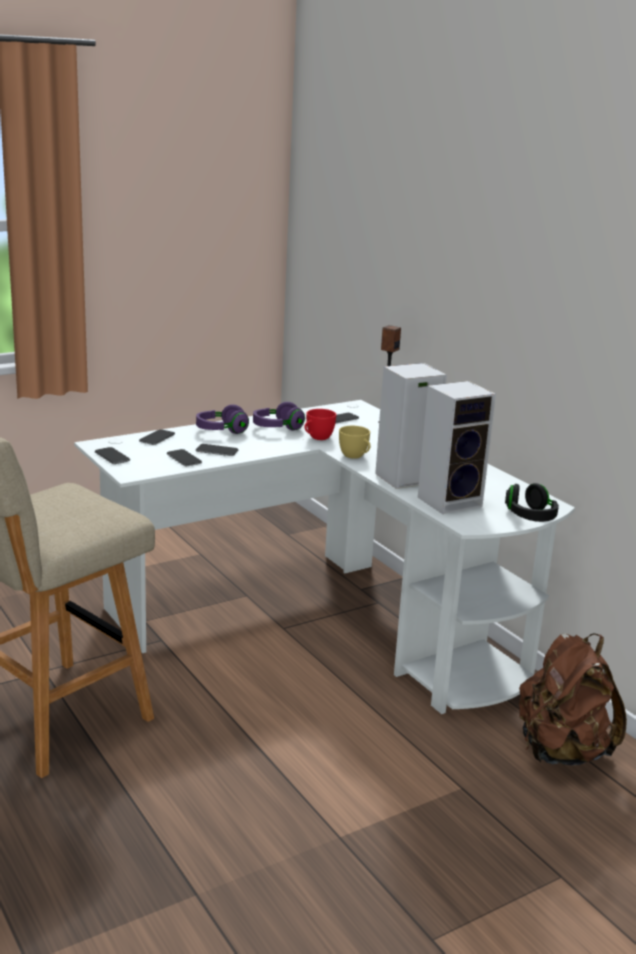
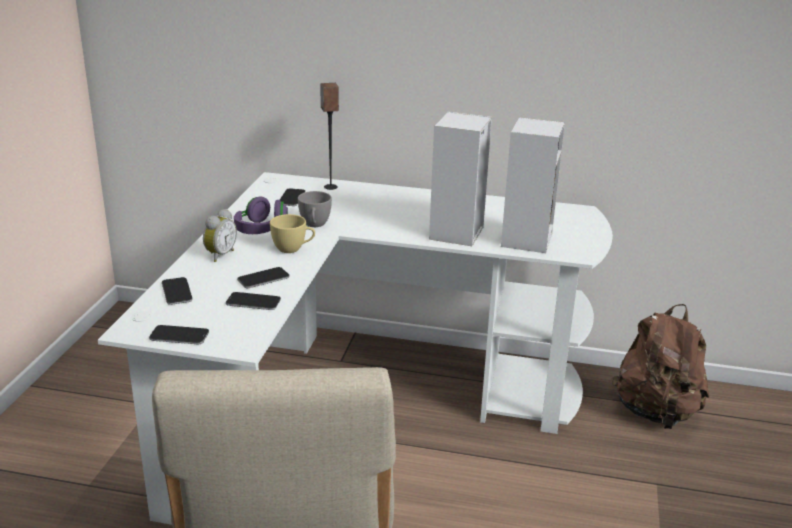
camera: 45 degrees left, 5 degrees up
(221, 431) = (219, 255): purple headphones -> alarm clock
(317, 438) = (314, 225): red cup -> grey cup
(355, 456) = (381, 230): yellow cup -> yellow cup (293, 249)
(530, 516) = (592, 227): black headphones -> none

